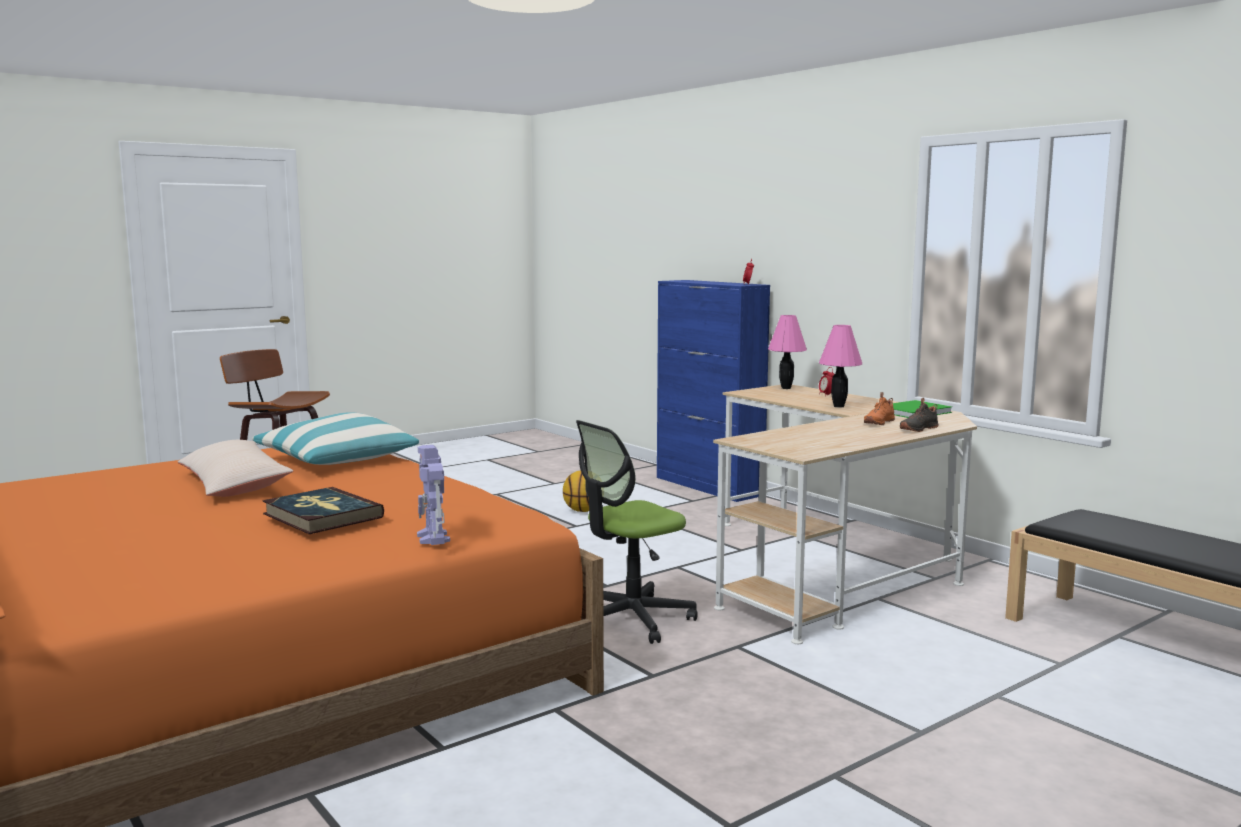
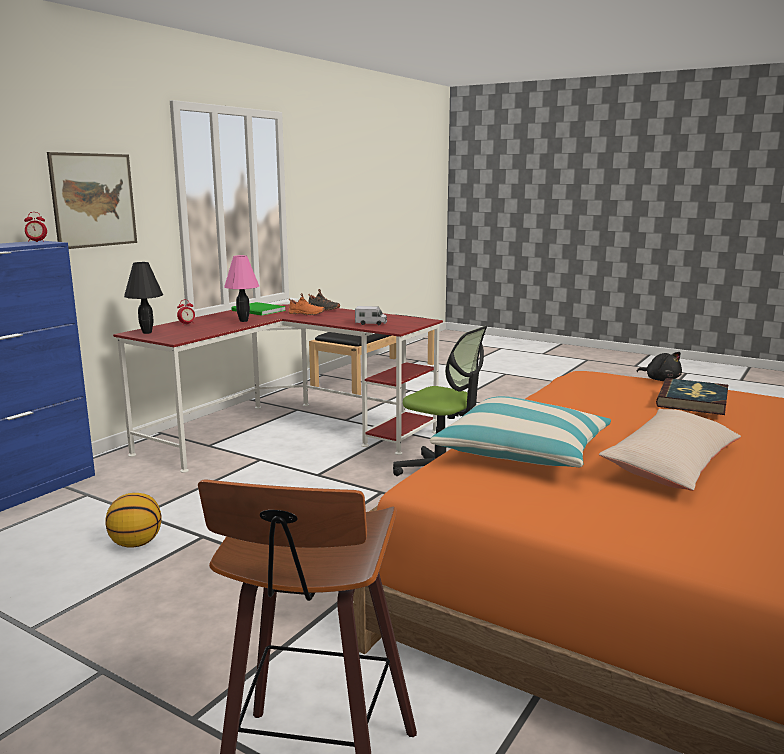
camera: 110 degrees left, 5 degrees up
(433, 538) = (661, 380): toy robot -> black plush toy
(786, 388) = (147, 332): pink table lamp -> black table lamp
(792, 436) = (371, 323): none -> toy truck
(822, 252) = (94, 200): none -> picture
(834, 566) = (287, 431): beige desk -> red desk

